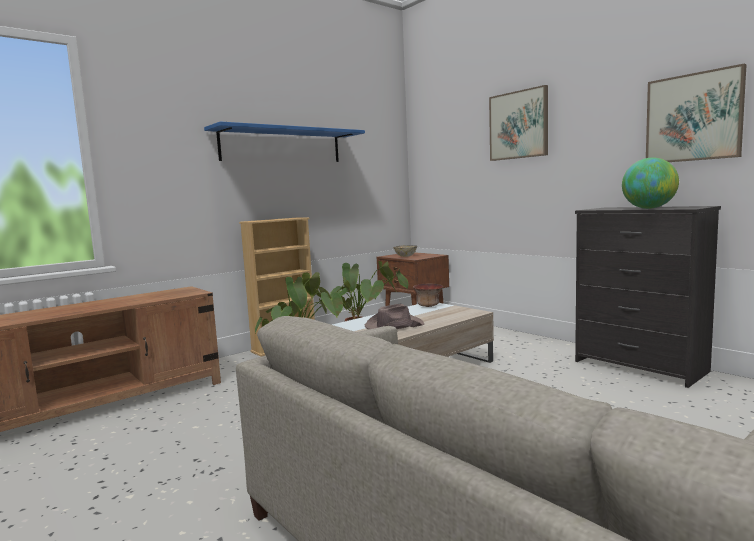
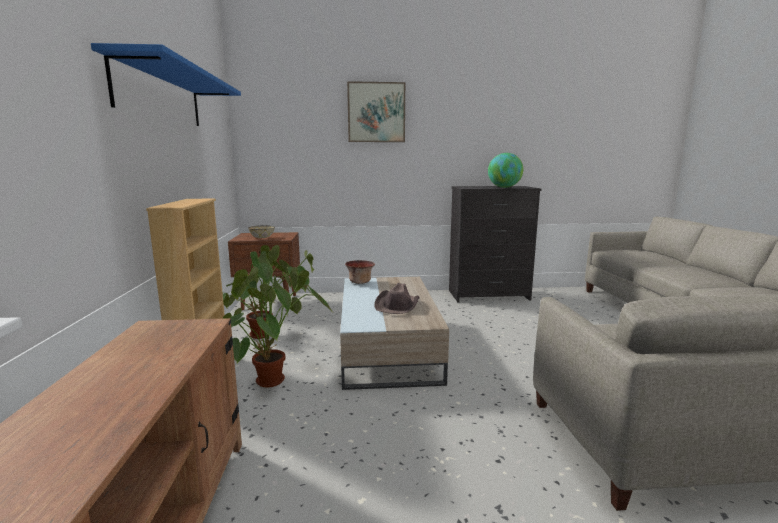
camera: 55 degrees left, 5 degrees up
(693, 117) = (509, 127): picture -> none

